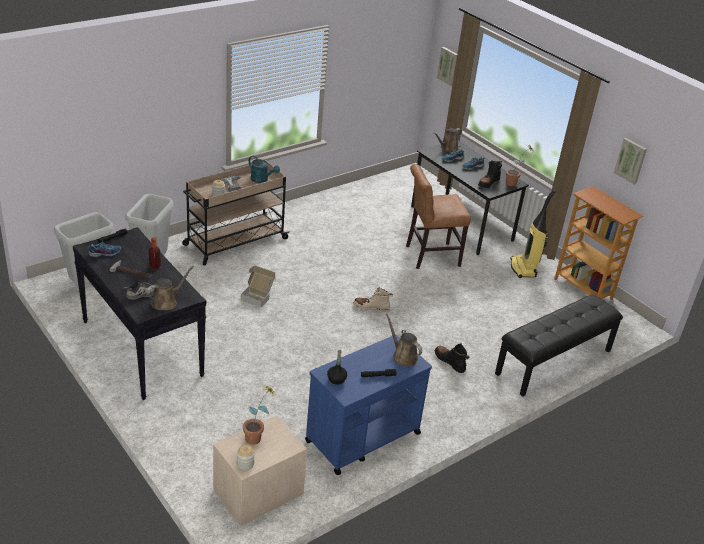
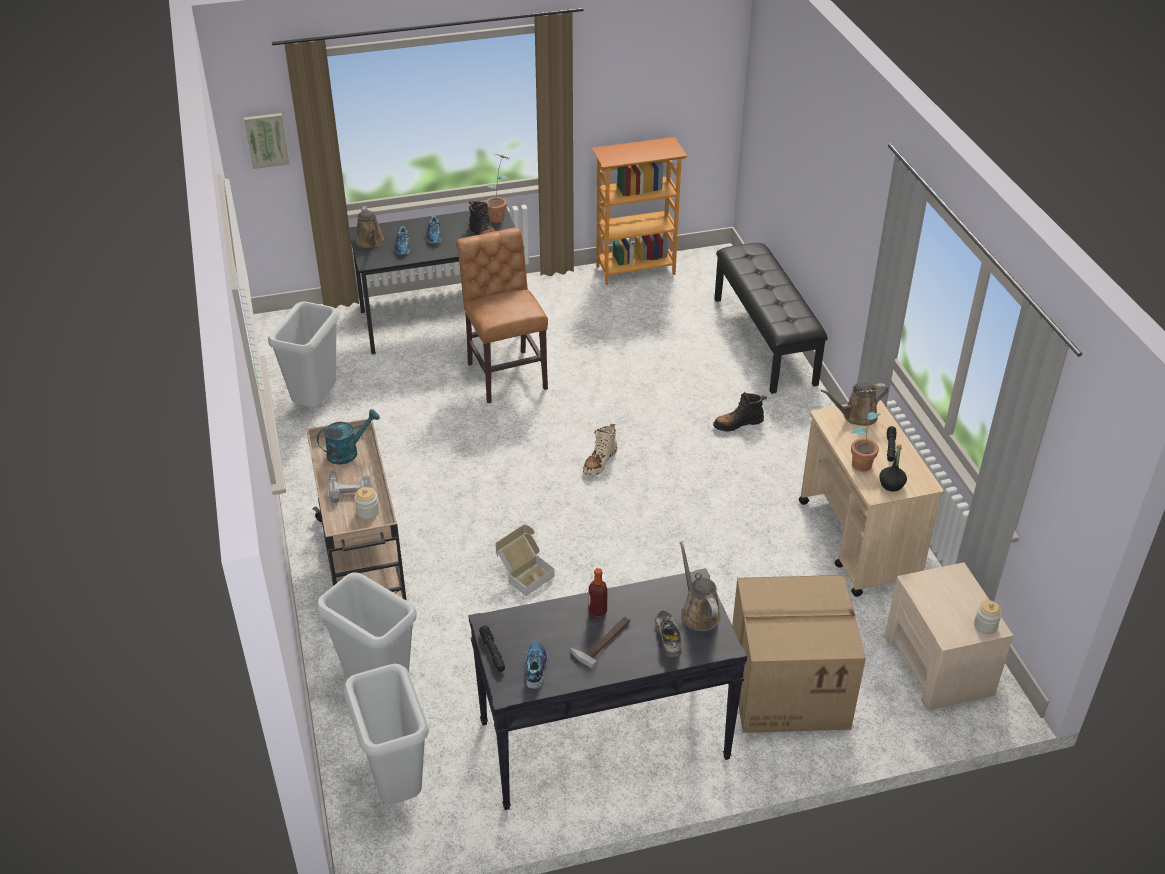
camera: 65 degrees left, 5 degrees up
(210, 419) = (790, 686): none -> cardboard box
(257, 437) = (937, 603): potted plant -> potted plant (860, 460)
(356, 198) = (315, 403): none -> grey trash can
(362, 437) = (859, 542): blue cart -> beige cart
(429, 256) = (505, 373): brown chair -> brown chair turned 150 degrees clockwise
(524, 268) = (572, 301): vacuum cleaner -> none
(631, 160) = (633, 86): picture -> none

